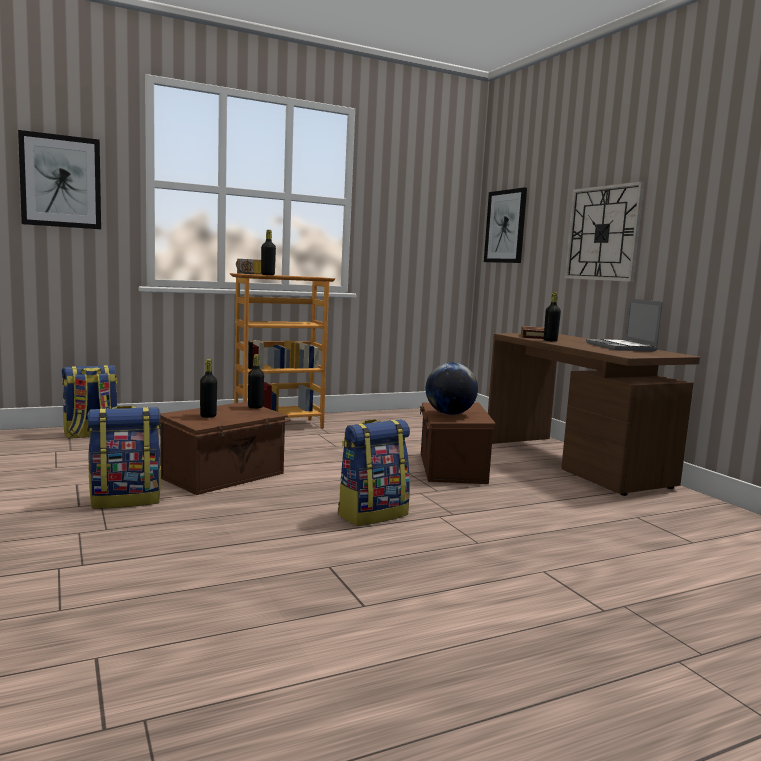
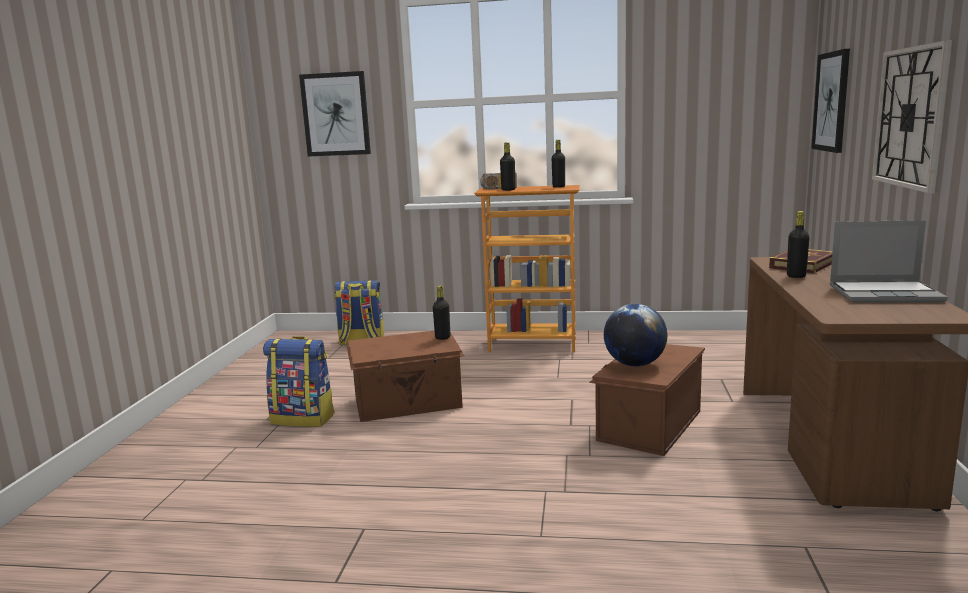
camera: 35 degrees right, 5 degrees up
(208, 416) = (384, 346): black bottle -> black bottle (558, 187)
(372, 514) = (480, 474): backpack -> none
(622, 347) = (885, 294): laptop -> laptop turned 105 degrees counterclockwise

